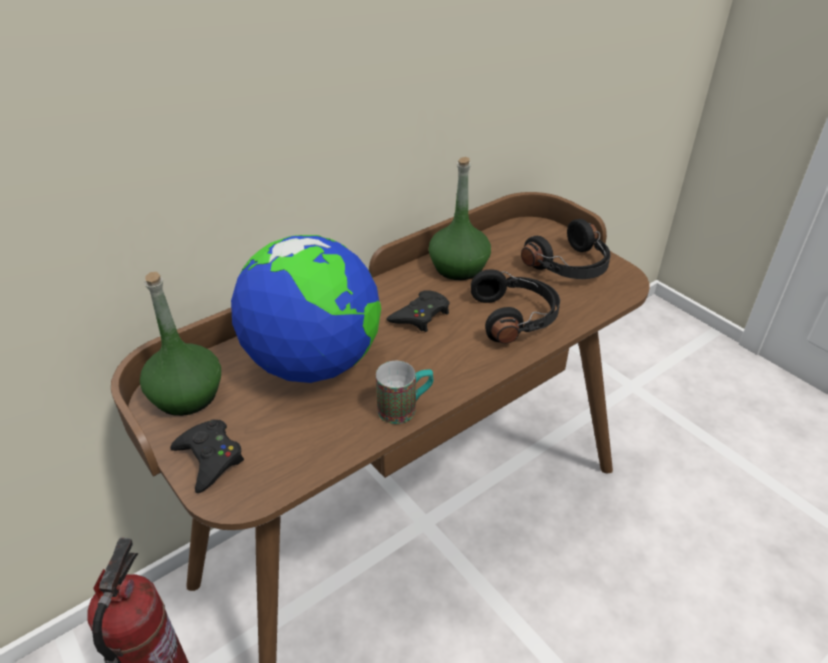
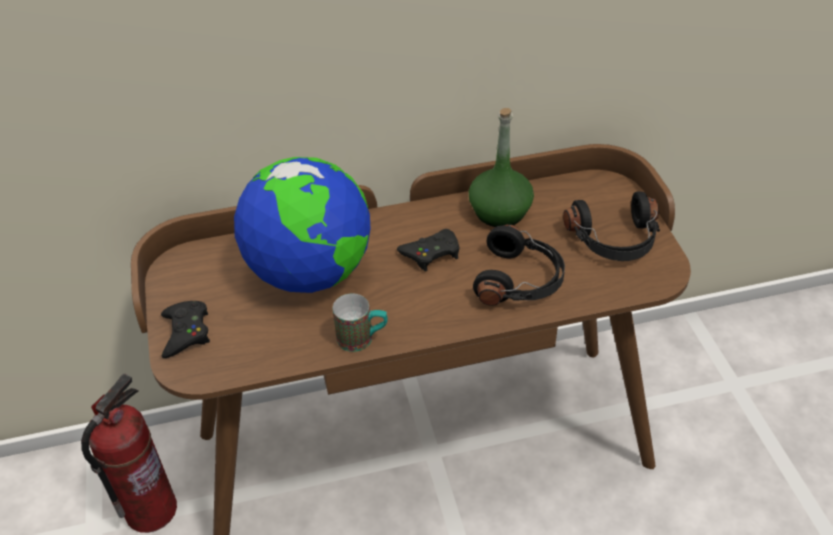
camera: 25 degrees right, 5 degrees up
(187, 396) = (196, 272): green bottle -> none

